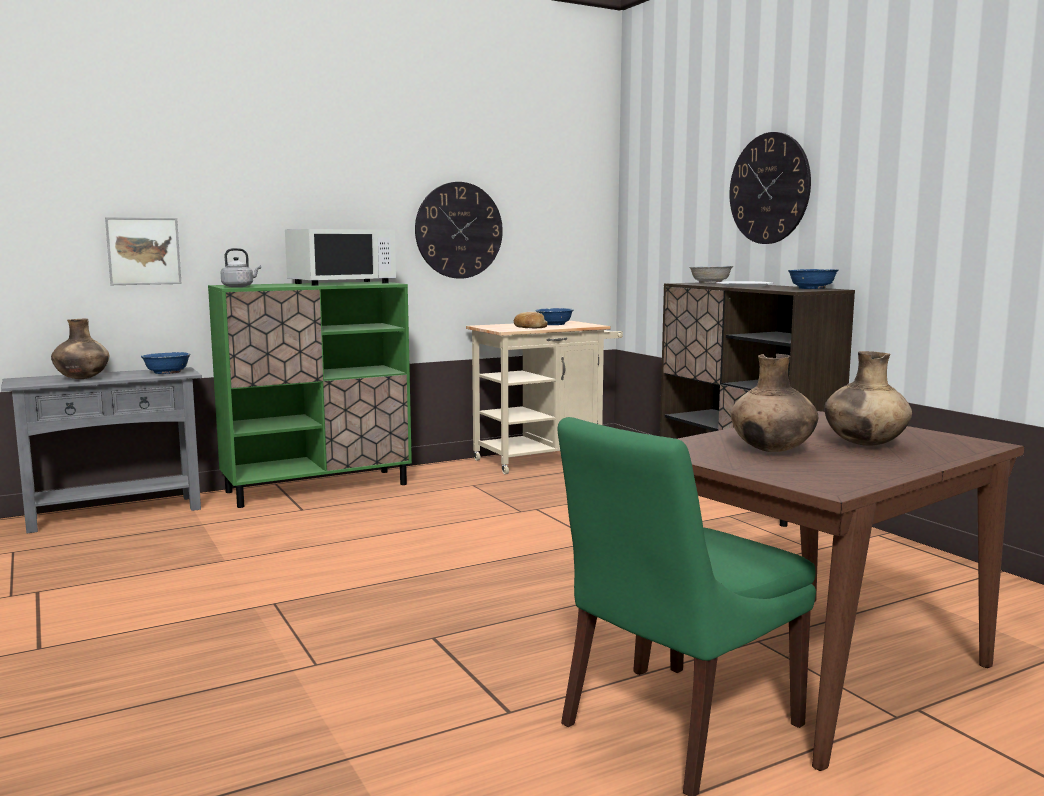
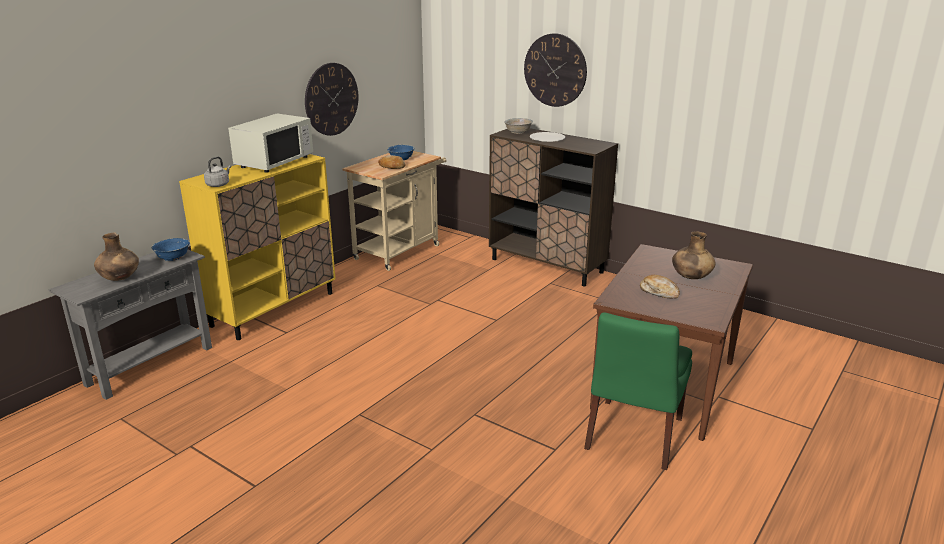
camera: 25 degrees left, 15 degrees up
(143, 251) = (130, 165): picture -> none
(318, 488) = (274, 309): green cabinet -> yellow cabinet
(772, 450) = (659, 292): brown vase -> bread
(812, 288) = (594, 143): blue bowl -> none

